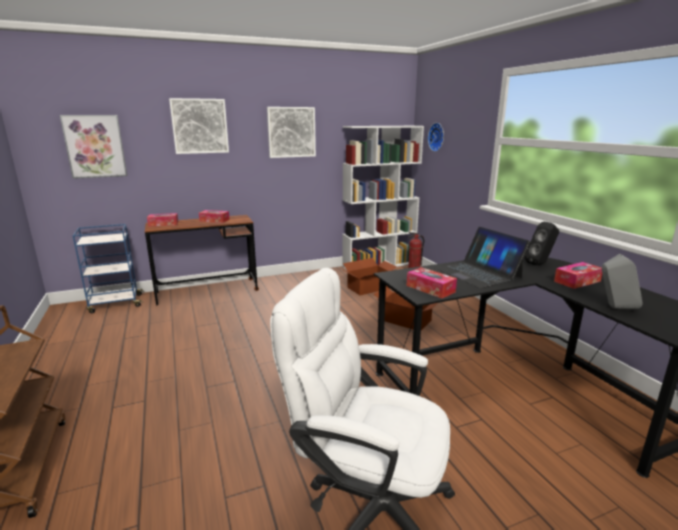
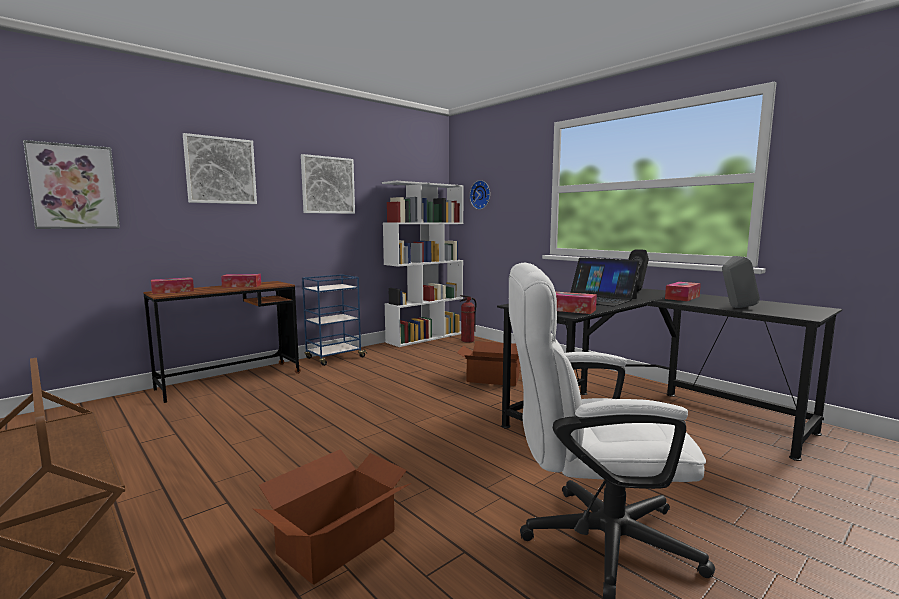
camera: 20 degrees left, 10 degrees down
(115, 304) = (95, 409): blue cart -> blue cart (334, 358)
(368, 288) = (430, 357): cardboard box -> cardboard box (335, 542)

